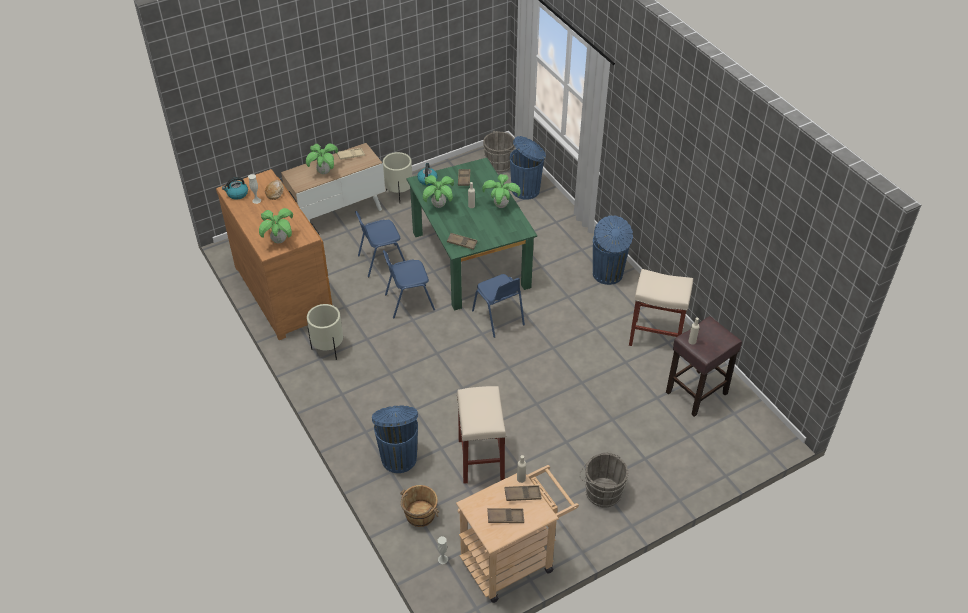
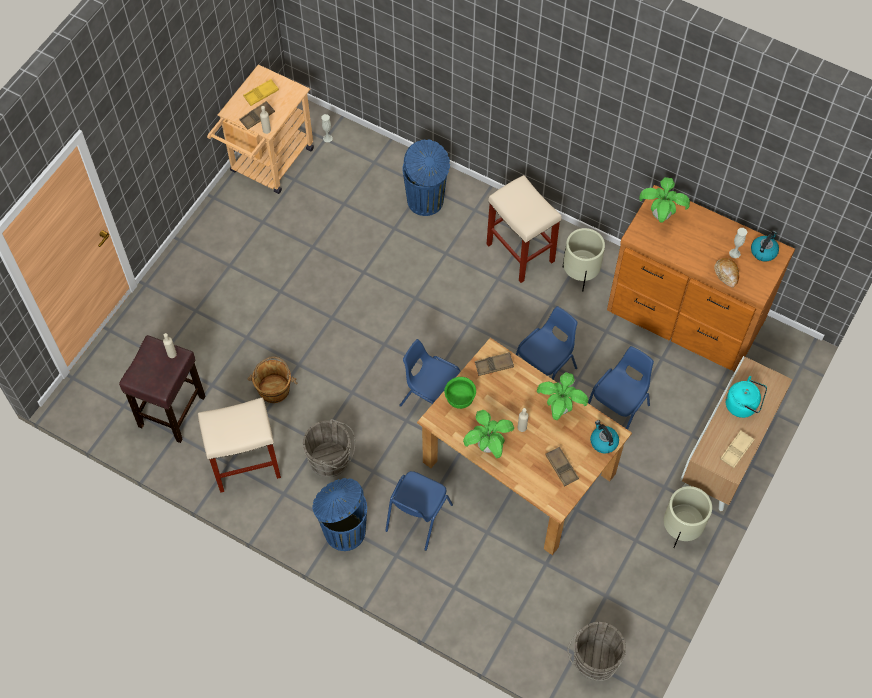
camera: 150 degrees right, 15 degrees up
(324, 172) = (743, 405): potted plant -> turquoise kettle
(419, 515) = (371, 162): brown bucket -> brown bucket (274, 388)
(471, 259) = (517, 468): green dining table -> brown dining table
(480, 458) = (351, 236): beige stool -> beige stool (521, 253)
(499, 234) = (460, 399): none -> green bowl
(505, 517) = (261, 94): brown tray -> yellow tray
(526, 190) = (526, 627): blue trash can -> none
(555, 261) = (417, 518): none -> blue chair
(601, 491) = (222, 258): grey bucket -> grey bucket (332, 460)

